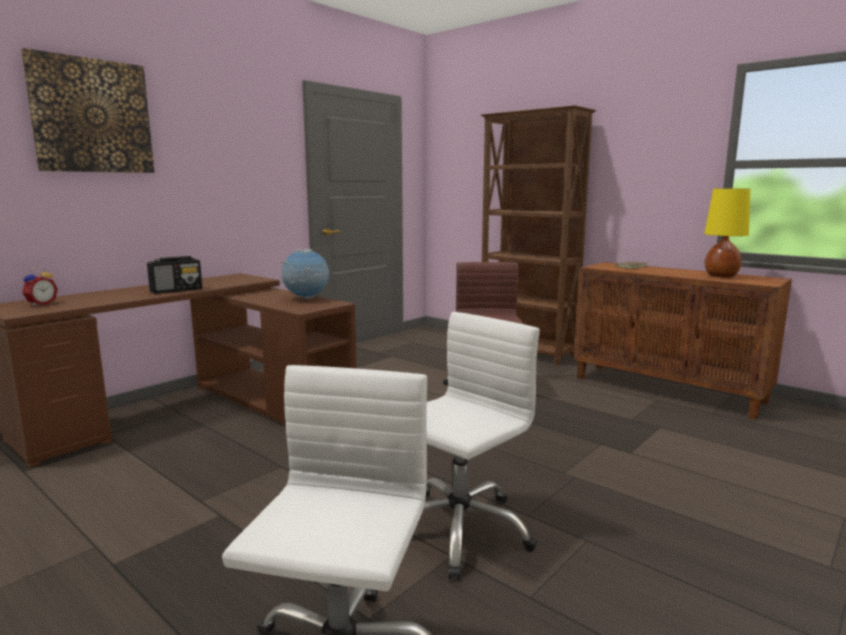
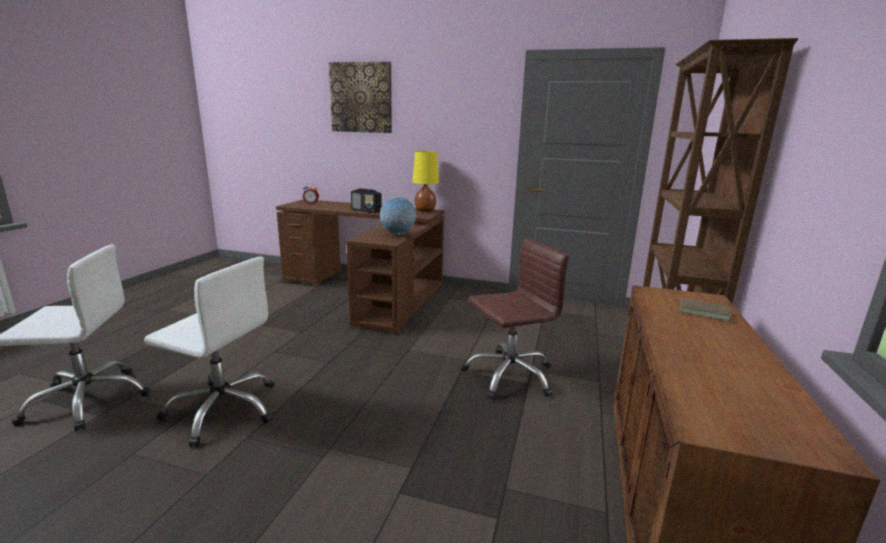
camera: 65 degrees right, 5 degrees up
(721, 276) = (732, 382): yellow table lamp -> yellow table lamp (425, 210)

